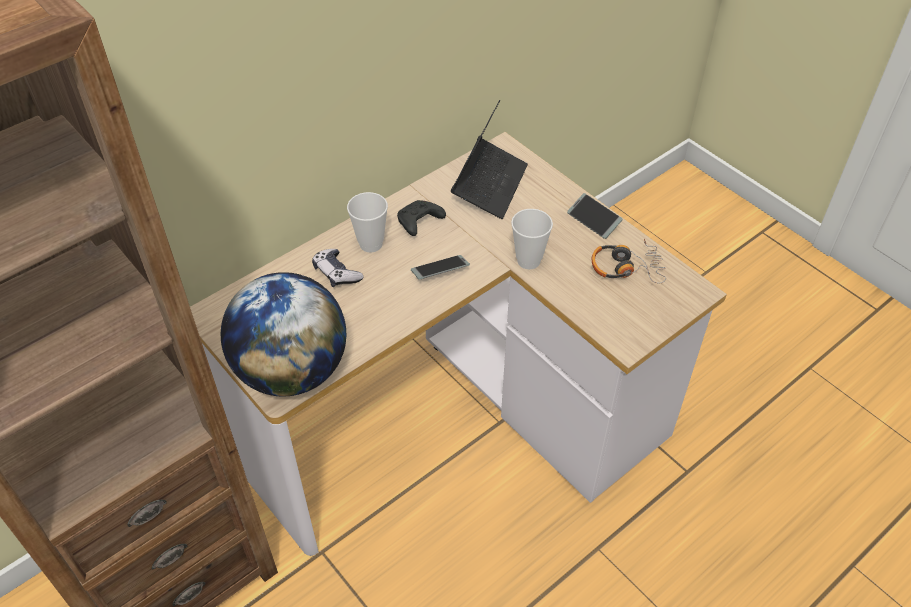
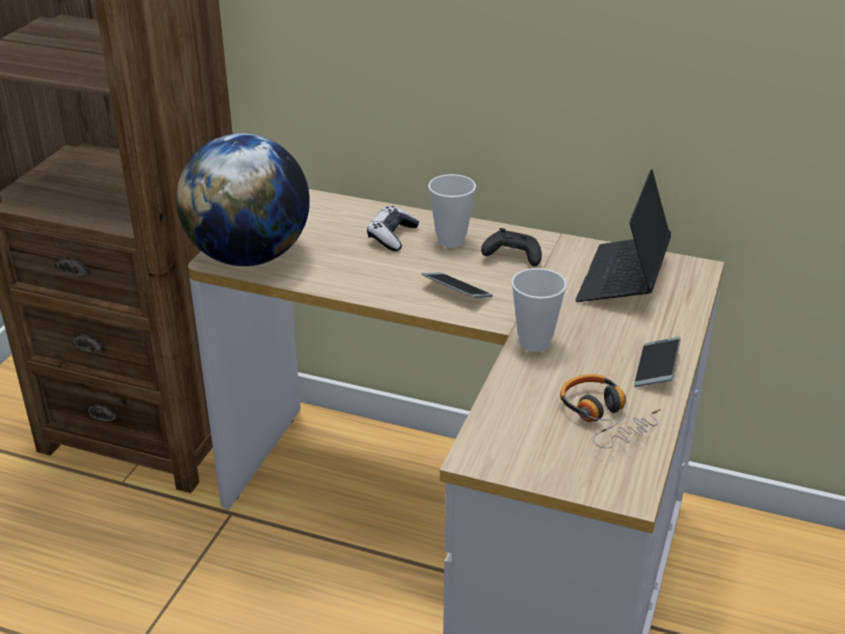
camera: 60 degrees right, 15 degrees down
(489, 185) = (623, 279): laptop -> laptop turned 120 degrees clockwise

